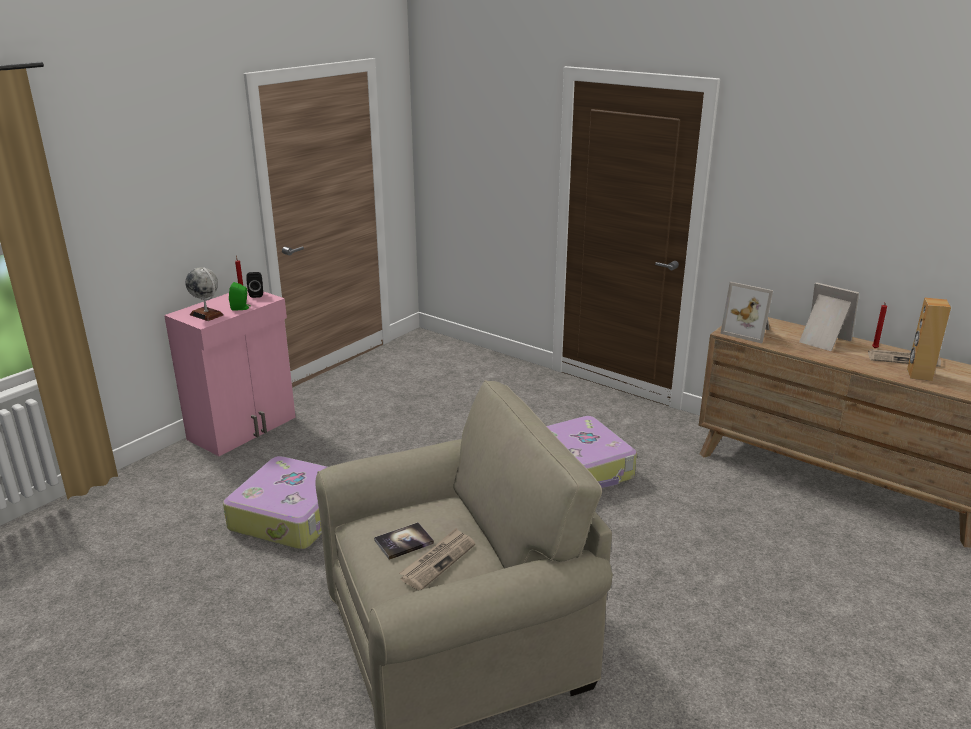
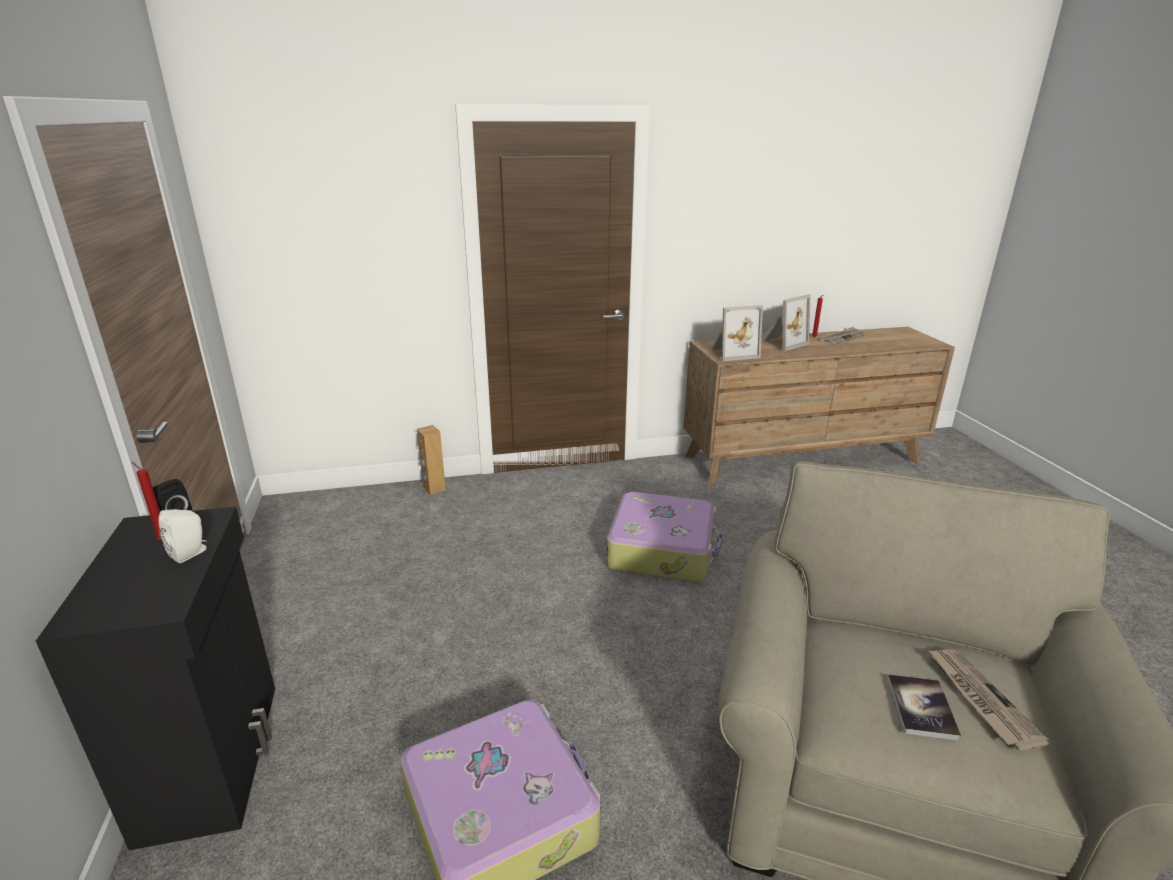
camera: 50 degrees left, 0 degrees up
(206, 315) = (142, 593): globe -> none
(241, 308) = (191, 553): green speaker -> white speaker
(244, 428) = (214, 757): pink cabinet -> black cabinet
(822, 340) = (781, 343): picture frame -> picture frame turned 150 degrees clockwise
(918, 375) = (870, 344): brown speaker -> brown speaker (434, 489)

